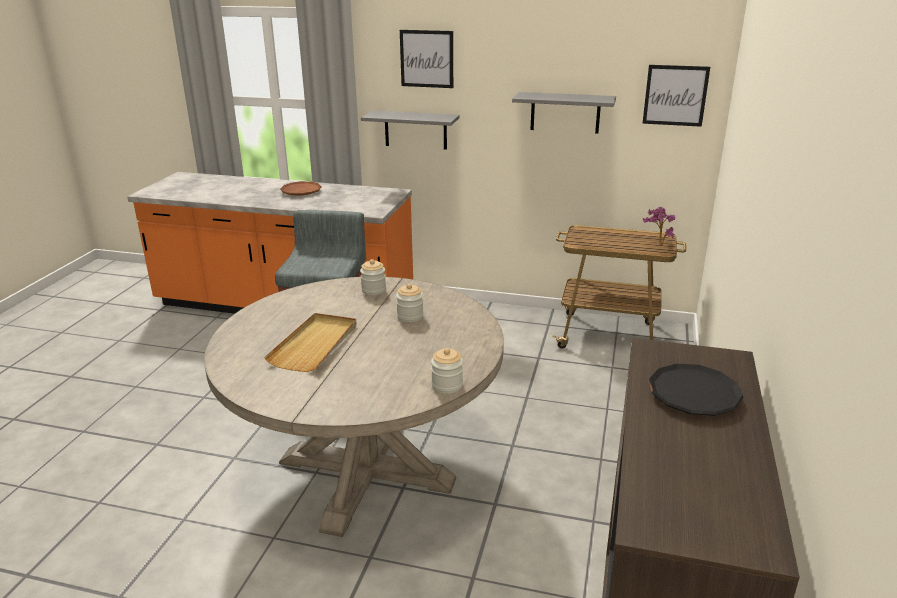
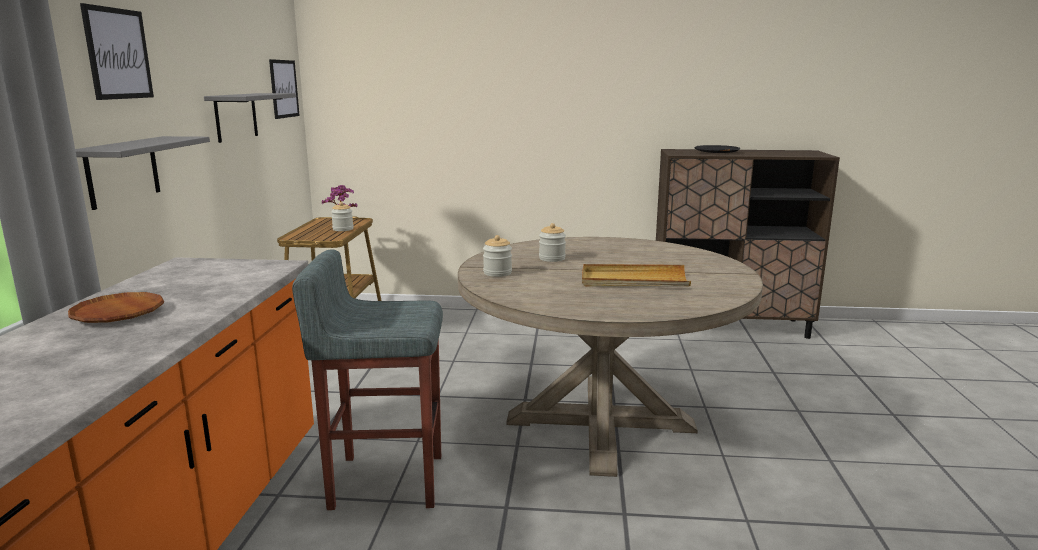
camera: 100 degrees left, 10 degrees down
(447, 385) = (658, 244): jar -> jar (343, 229)

